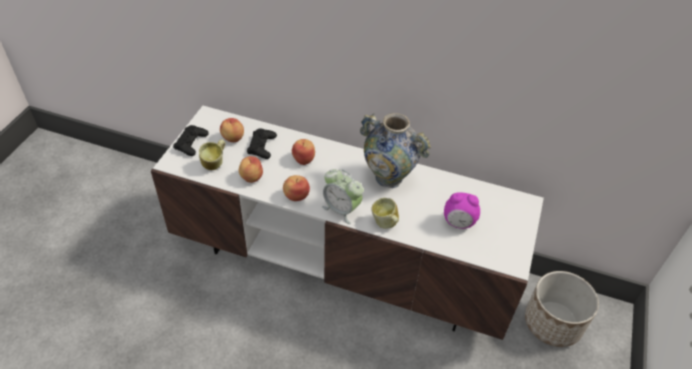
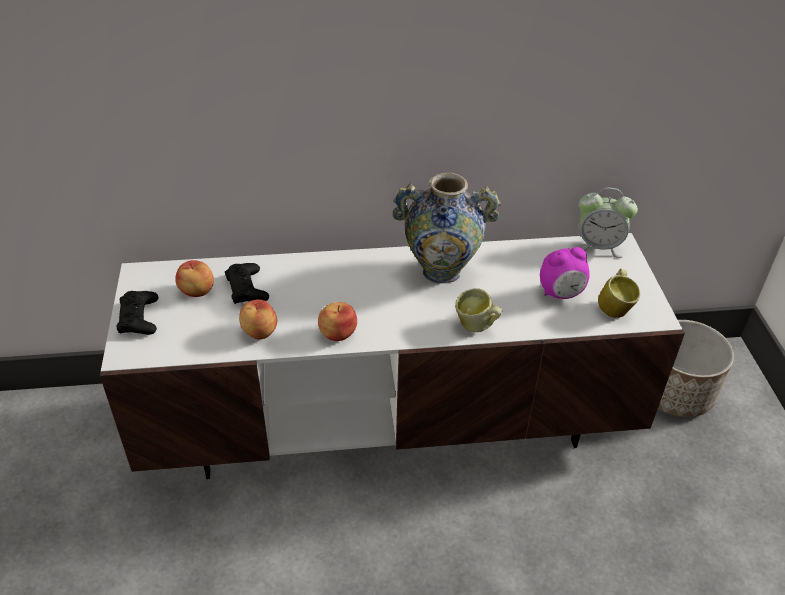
camera: 25 degrees left, 5 degrees down
(215, 164) = (194, 333): mug -> mug (615, 308)
(304, 159) = (316, 285): apple -> none
(341, 209) = (409, 329): alarm clock -> alarm clock (598, 246)

